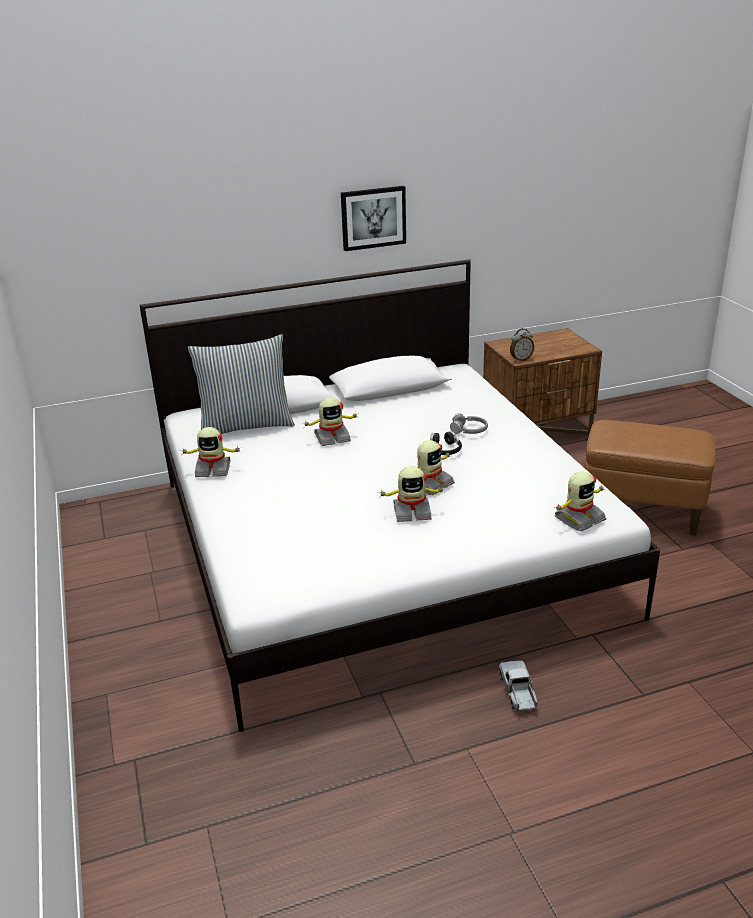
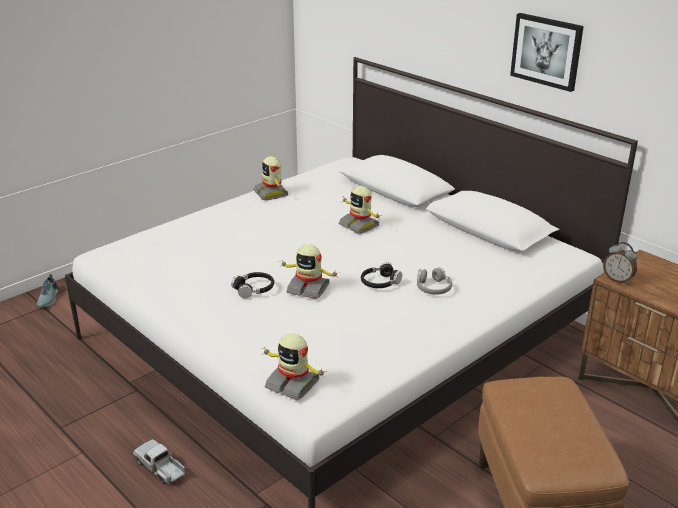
camera: 65 degrees right, 0 degrees up
(117, 751) = (49, 298): none -> shoe
(246, 425) = (351, 186): pillow -> none
(412, 512) = (254, 289): toy robot -> black headphones
(518, 692) = (161, 468): toy truck -> toy truck turned 105 degrees counterclockwise

